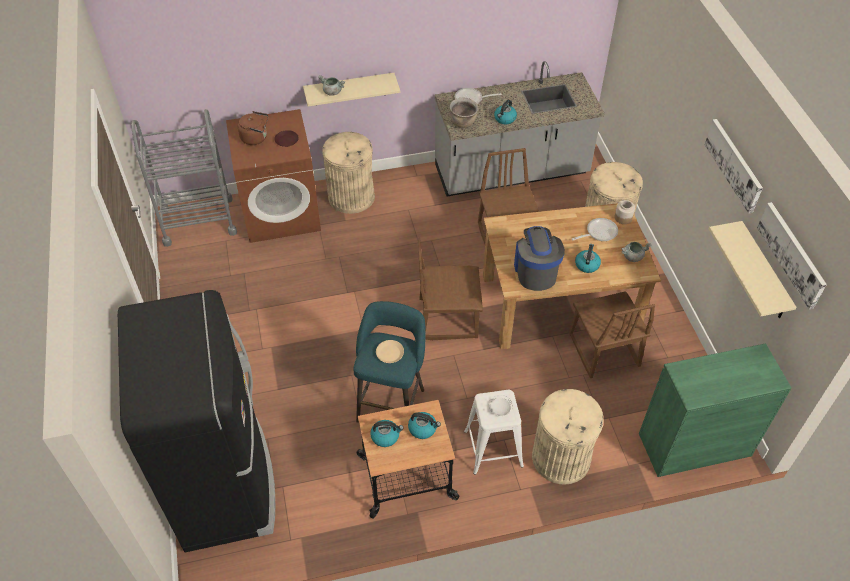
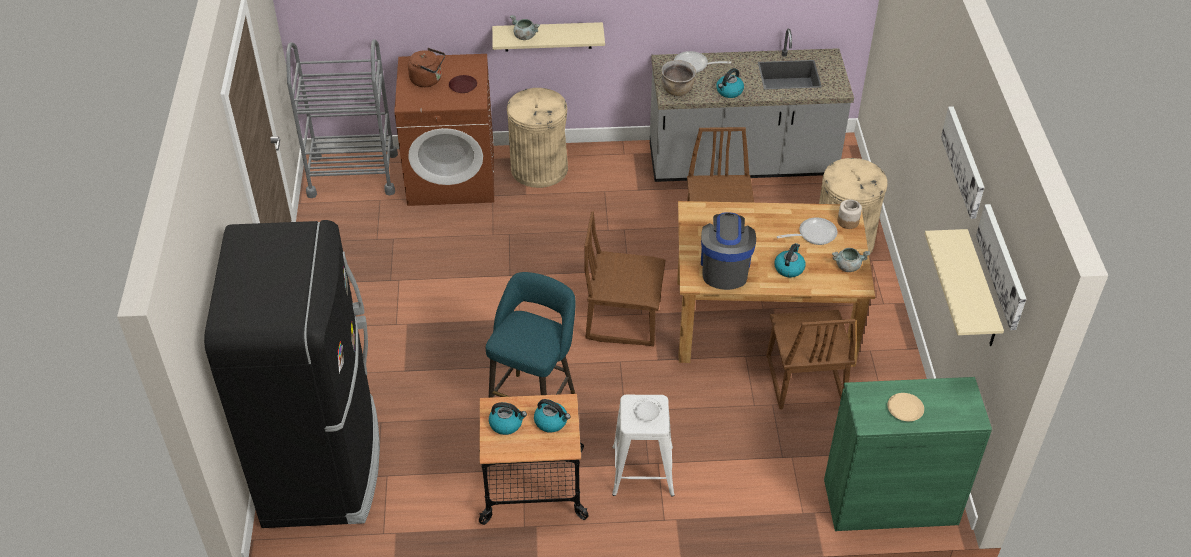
camera: 10 degrees right, 5 degrees down
(390, 353) = (531, 334): beige plate -> beige plate (905, 410)
(561, 458) = (722, 493): beige trash can -> none

